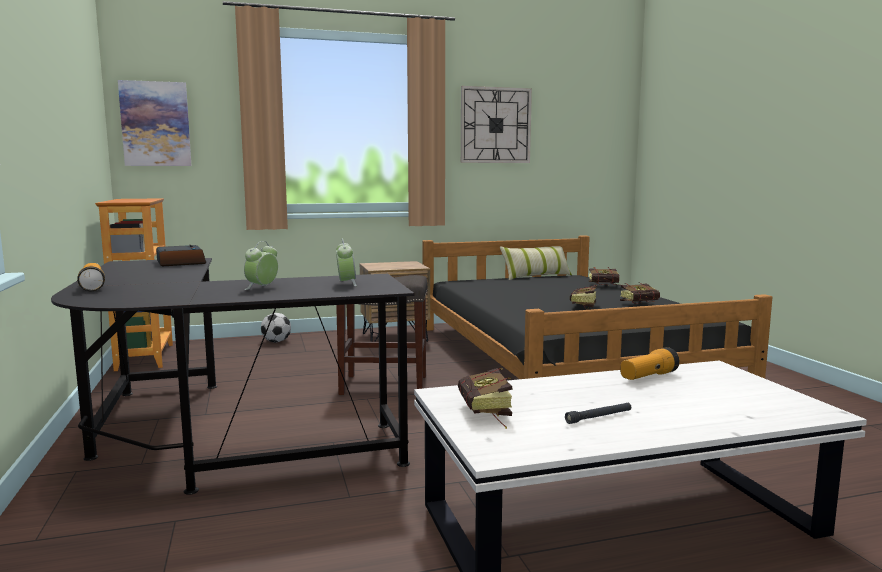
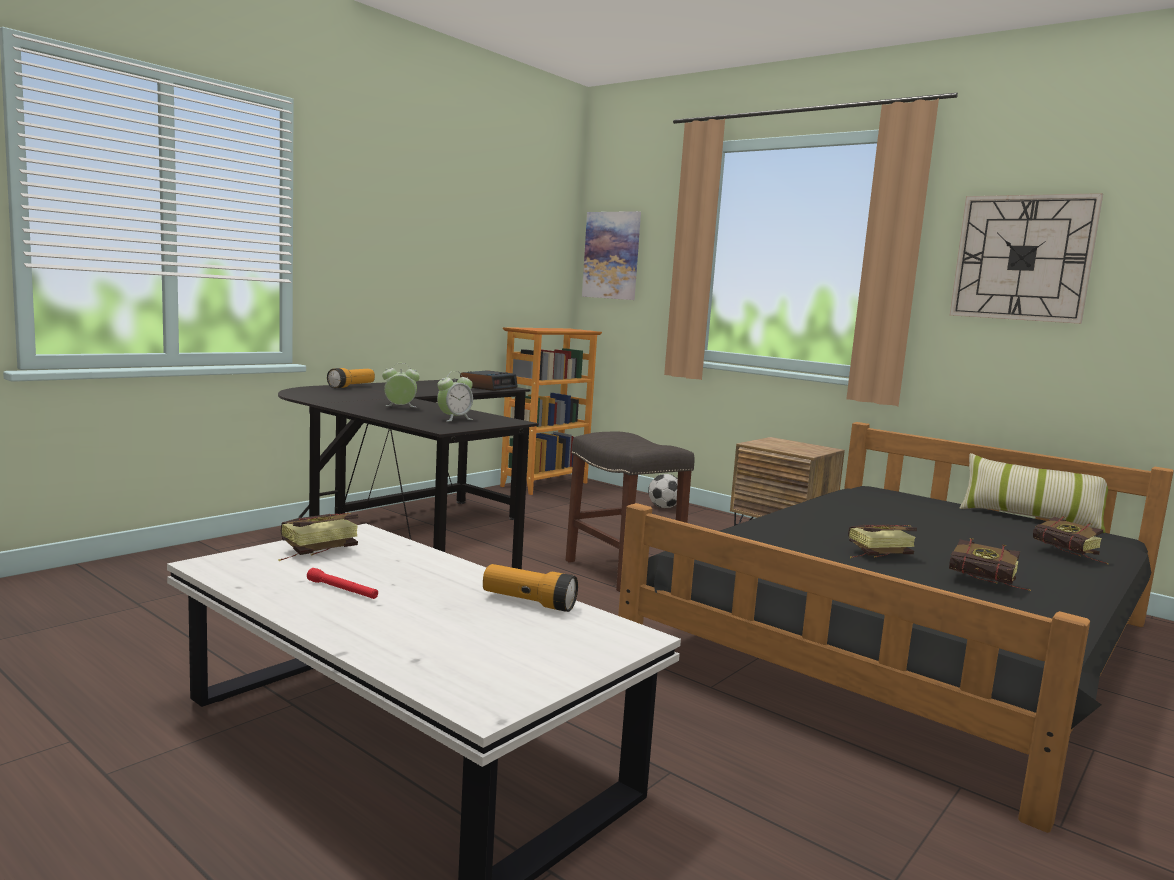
camera: 55 degrees right, 0 degrees up
(599, 417) = (342, 590): black flashlight -> red flashlight

